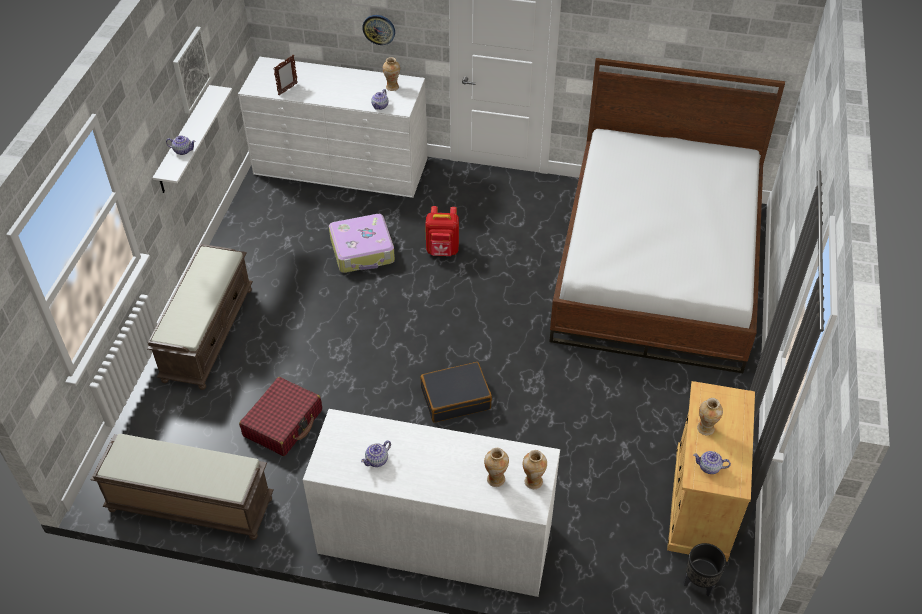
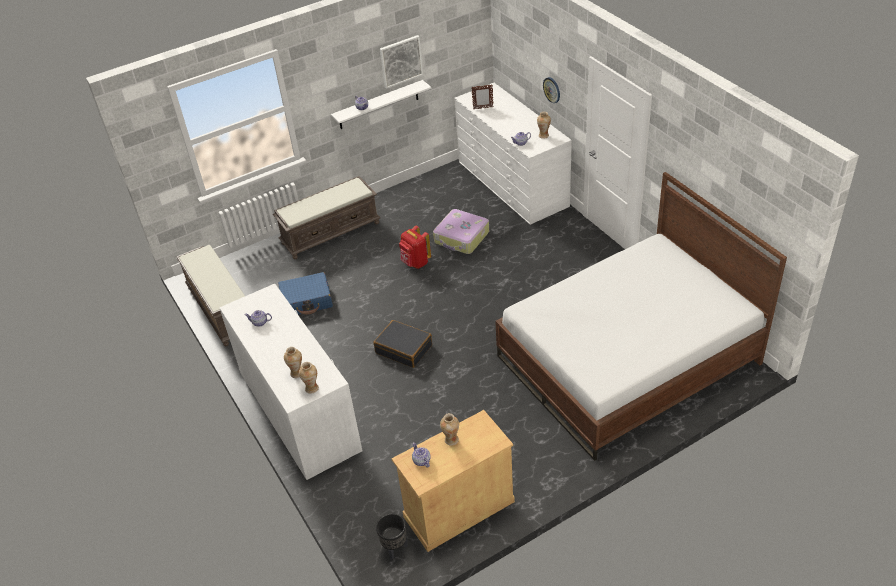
camera: 50 degrees right, 5 degrees down
(283, 423) = (307, 301): red suitcase -> blue suitcase
(442, 251) = (506, 265): red backpack -> red backpack (415, 263)

